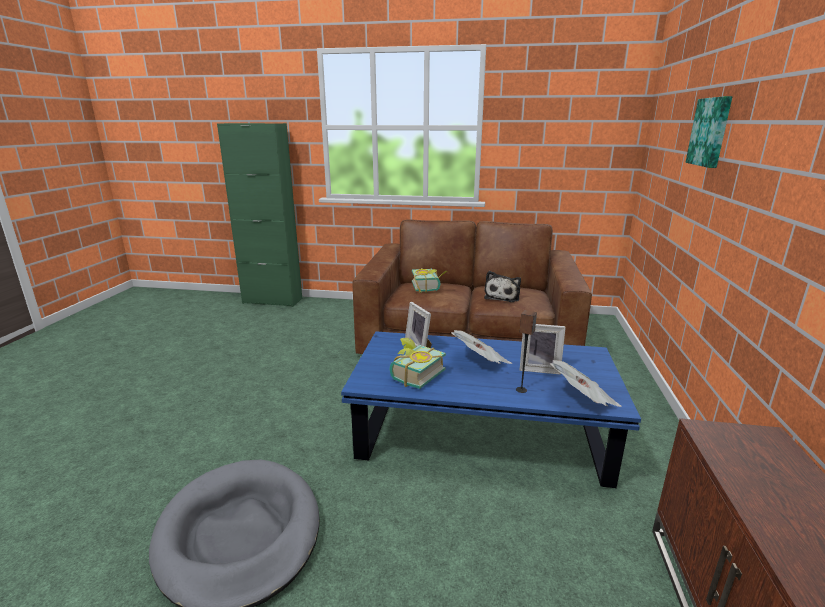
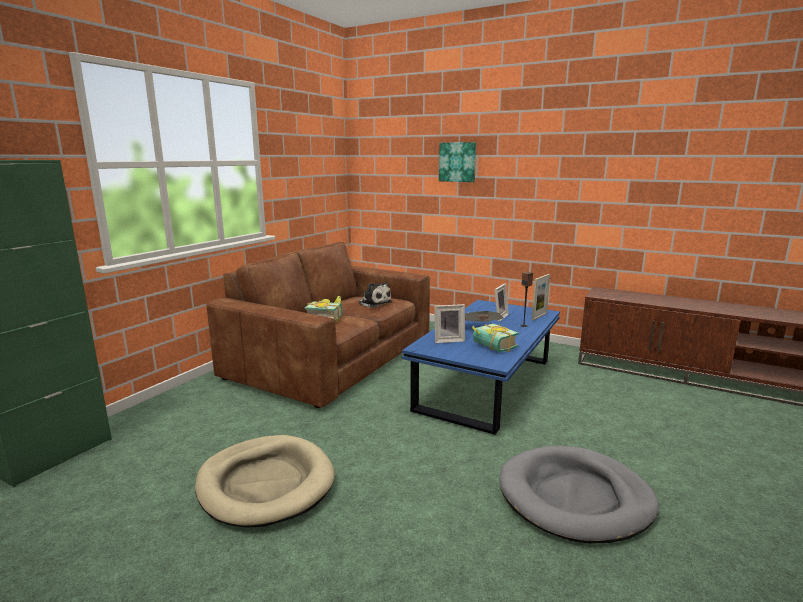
camera: 70 degrees left, 5 degrees down
(251, 364) = (266, 484): none -> beige dog bed
(582, 400) = (539, 316): newspaper -> picture frame

